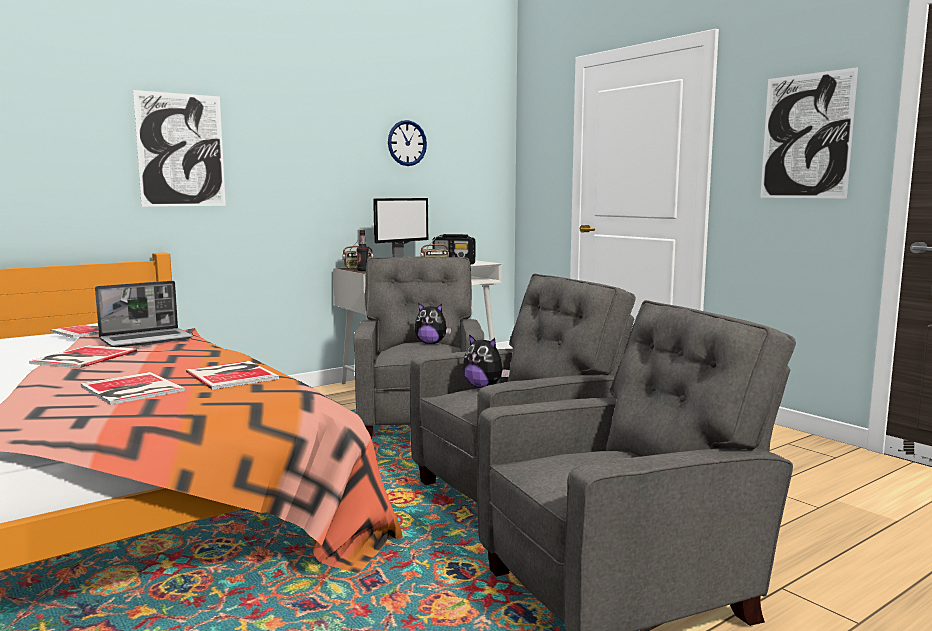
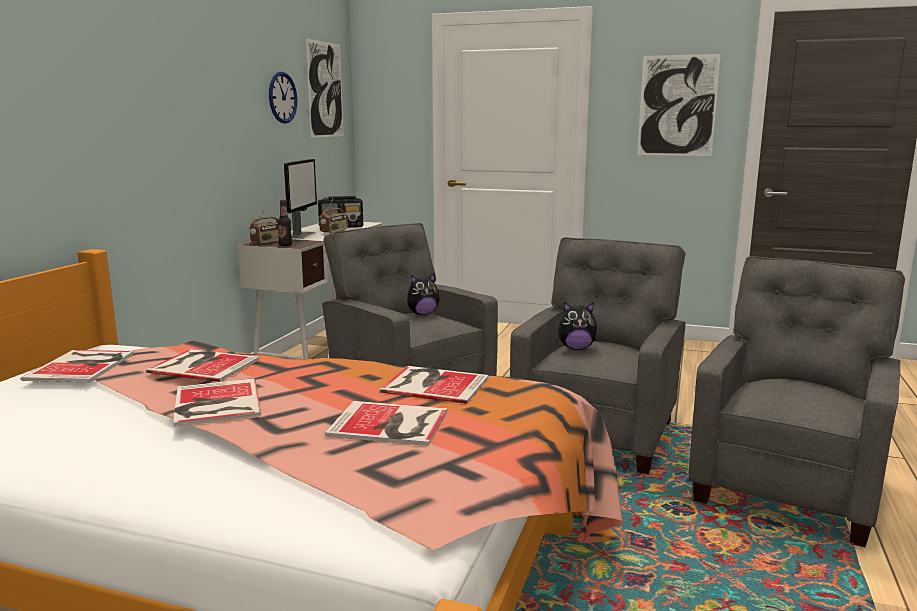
camera: 35 degrees left, 5 degrees up
(147, 339) = (203, 365): laptop -> book
(181, 150) = (93, 112): picture -> picture (325, 90)

